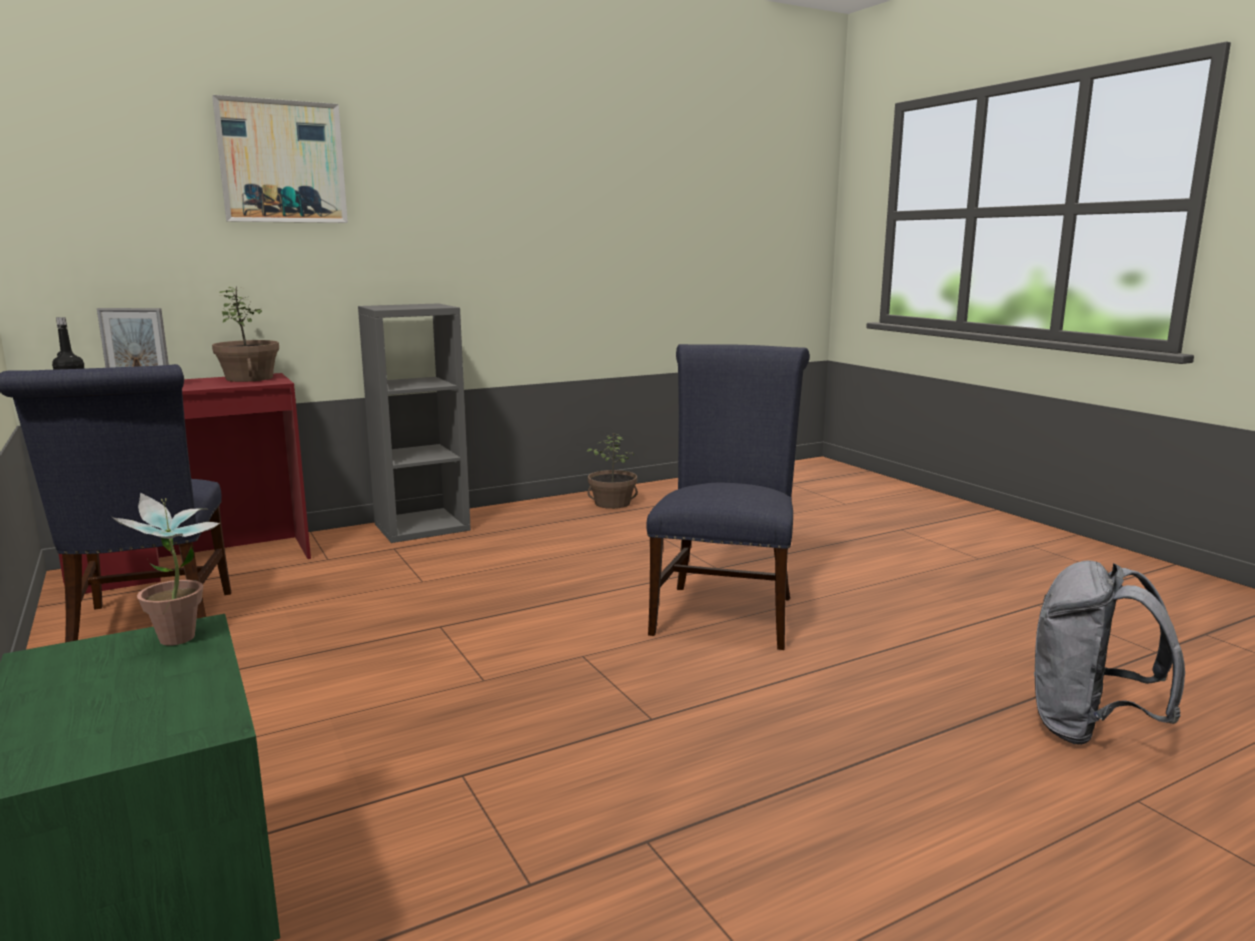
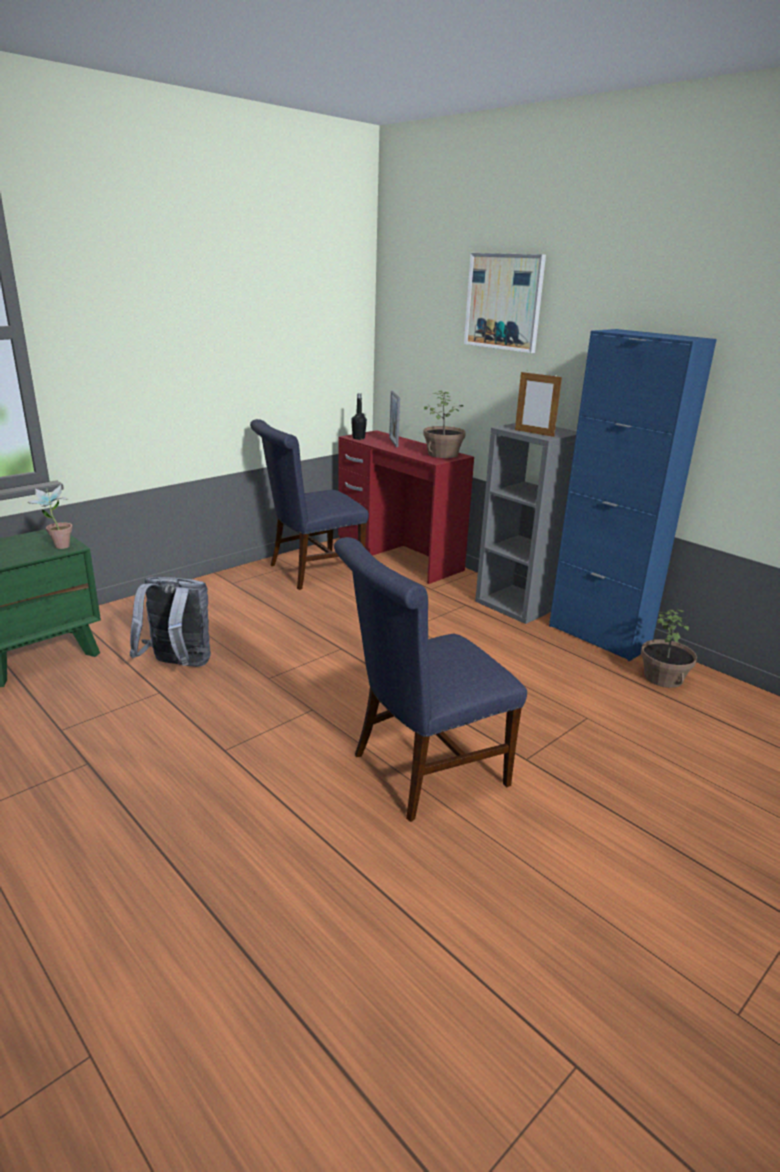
camera: 75 degrees right, 10 degrees up
(423, 307) = (534, 433): none -> picture frame
(524, 509) = (598, 636): none -> blue cabinet
(725, 611) = (421, 771): blue chair -> blue chair turned 150 degrees clockwise
(1088, 728) = (223, 1044): grey backpack -> grey backpack (177, 666)

